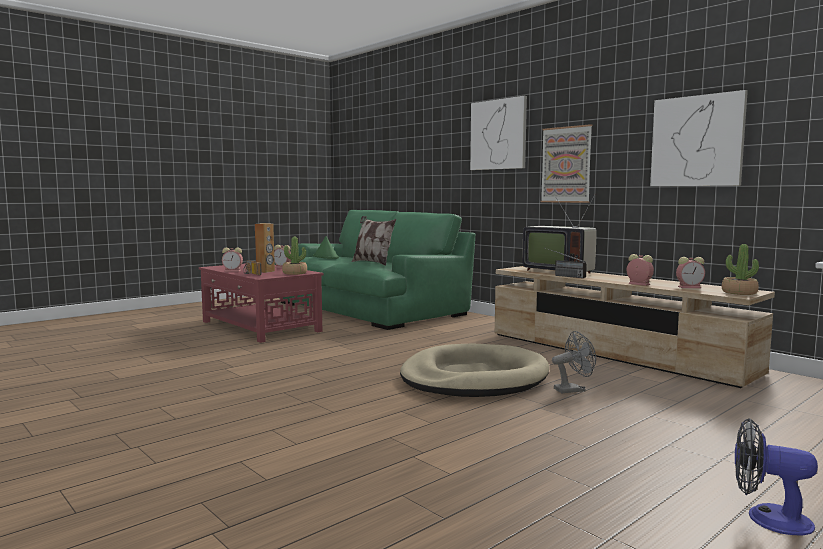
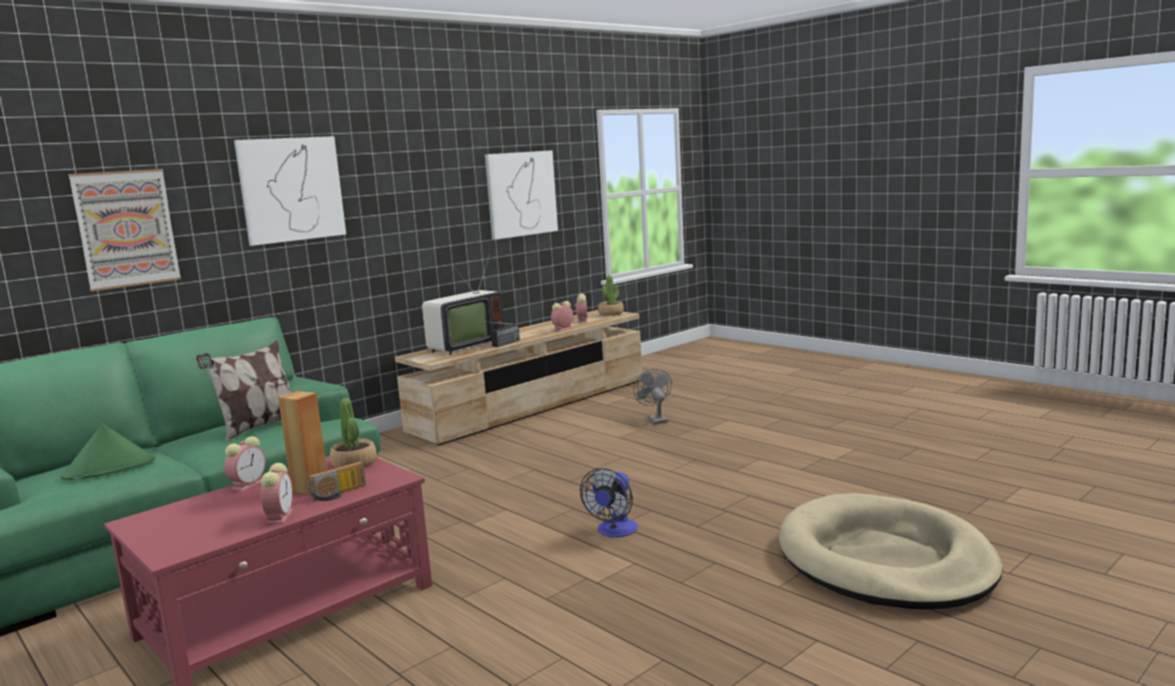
camera: 90 degrees left, 5 degrees up
(474, 378) = (626, 450): beige dog bed -> beige dog bed (885, 560)
(566, 164) = (400, 225): picture -> picture (126, 228)
(767, 518) = (855, 393): fan -> fan (614, 531)

